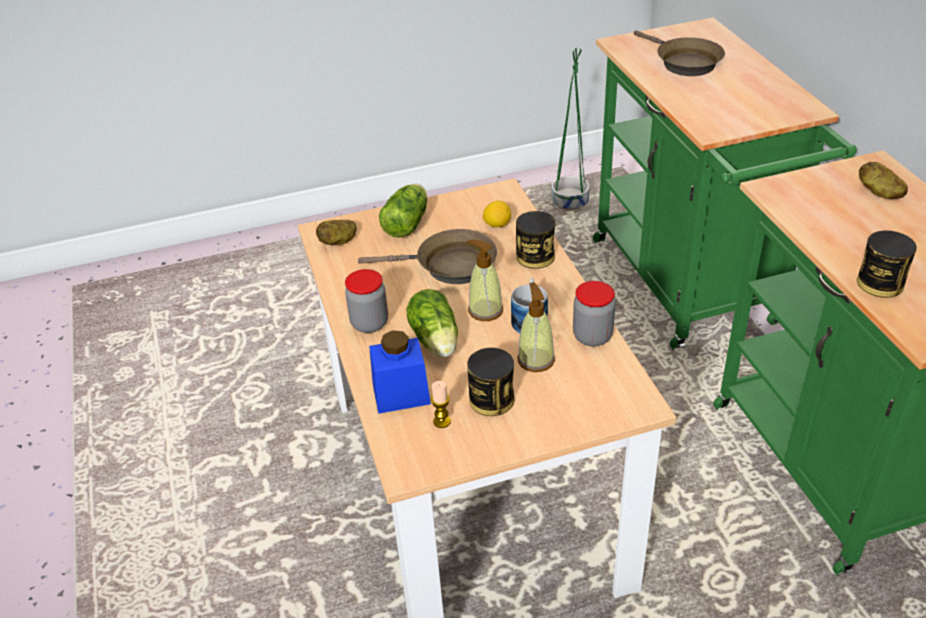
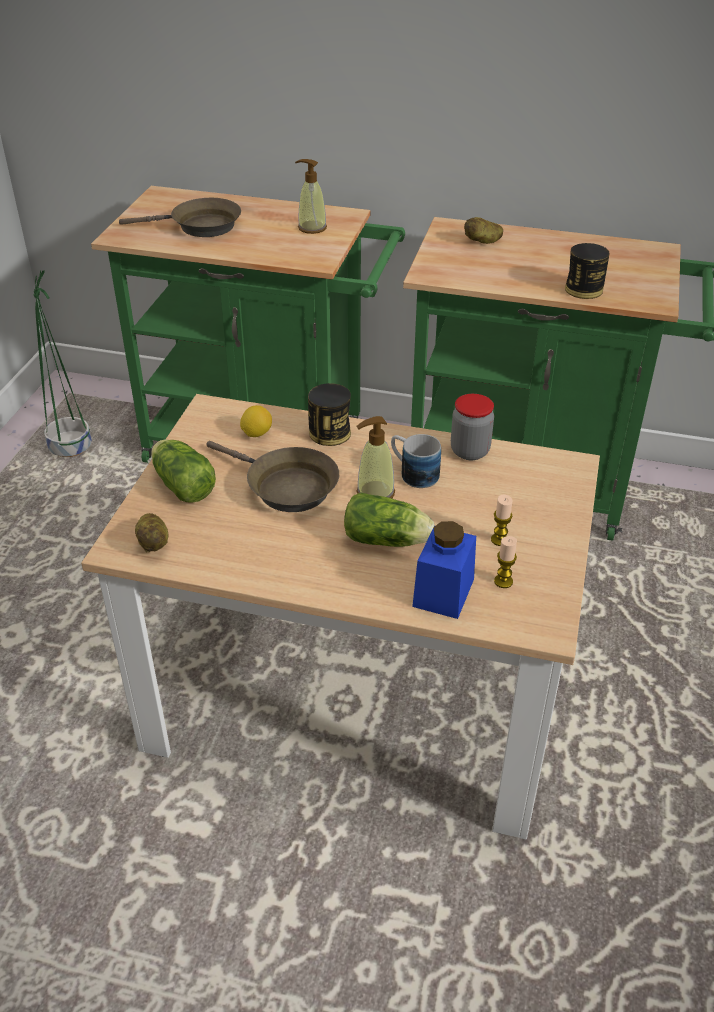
camera: 60 degrees left, 0 degrees up
(369, 323) = (317, 573): jar -> none
(449, 266) = (286, 487): brown frying pan -> brown frying pan turned 90 degrees clockwise
(491, 399) = (499, 540): can -> candle
(536, 359) = (470, 493): soap dispenser -> soap dispenser (312, 228)

